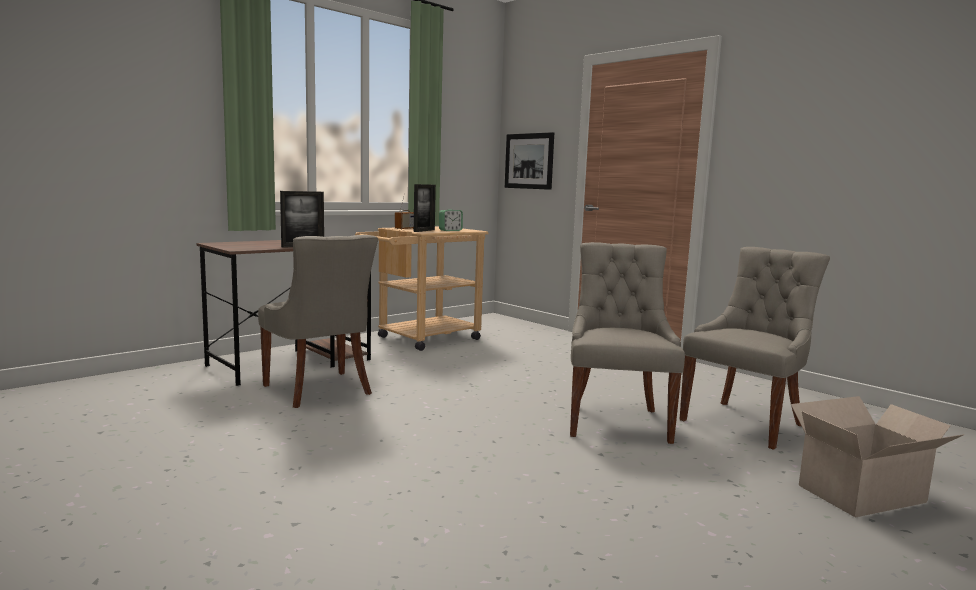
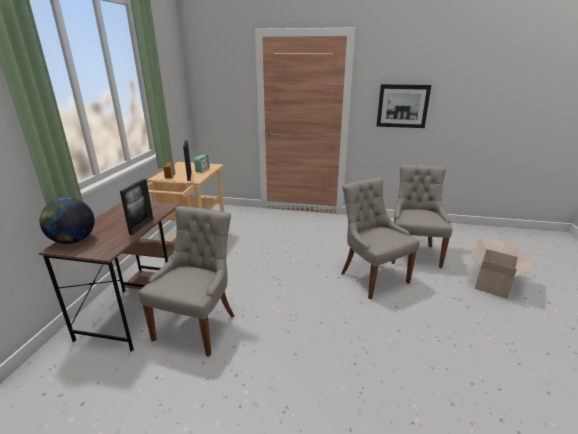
camera: 35 degrees left, 15 degrees up
(232, 243) = (73, 241): none -> globe
(319, 390) = (197, 326): grey chair -> grey chair turned 90 degrees counterclockwise
(529, 161) = (216, 102): picture -> picture (402, 106)

